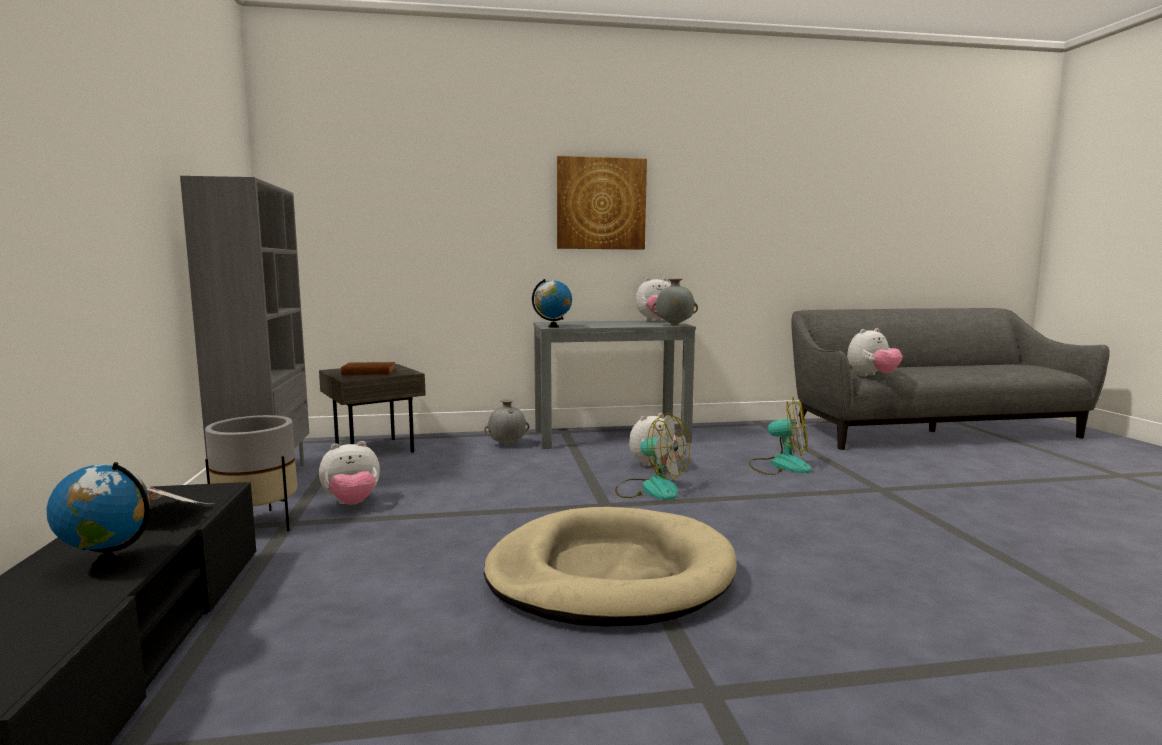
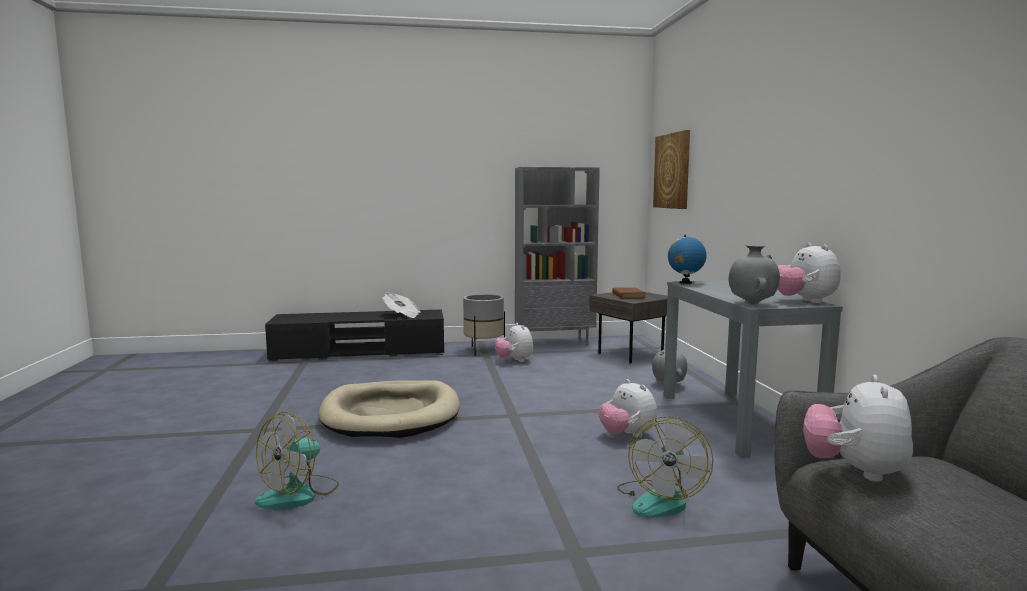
camera: 90 degrees right, 0 degrees up
(107, 564) = (355, 317): globe -> none
(601, 204) = (796, 149): picture -> picture (672, 171)
(650, 489) = (554, 430): fan -> fan (299, 494)
(872, 376) = (854, 471): plush toy -> plush toy turned 45 degrees clockwise

